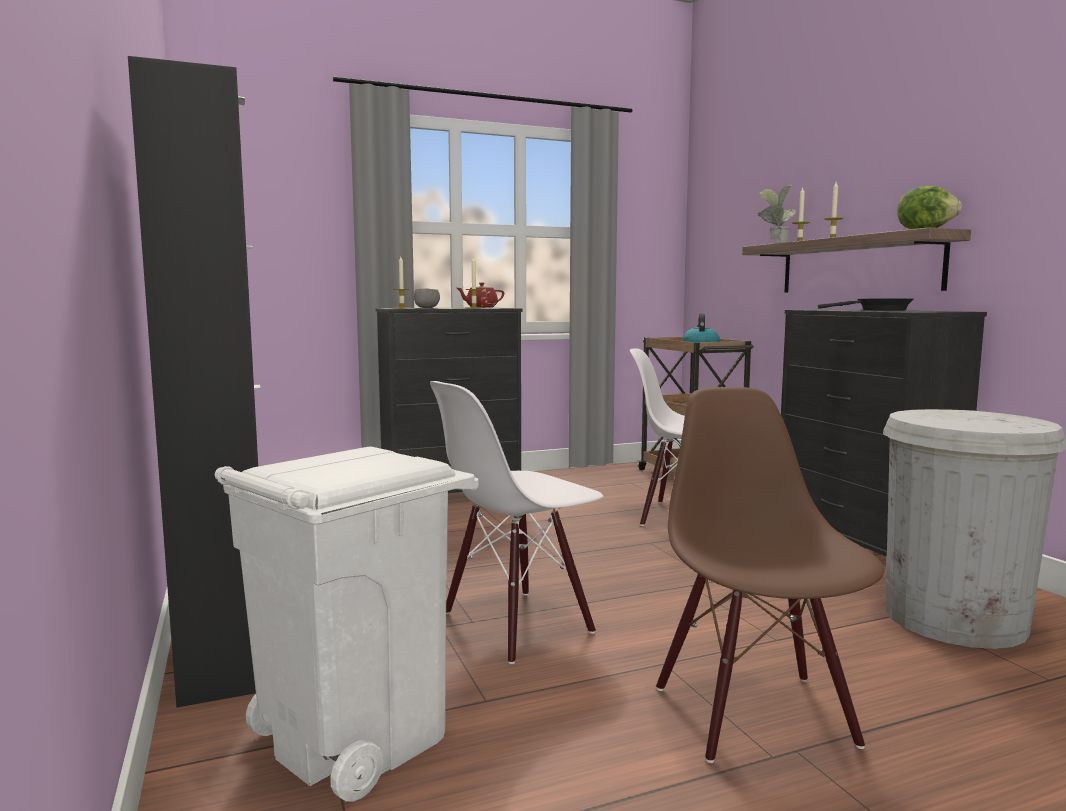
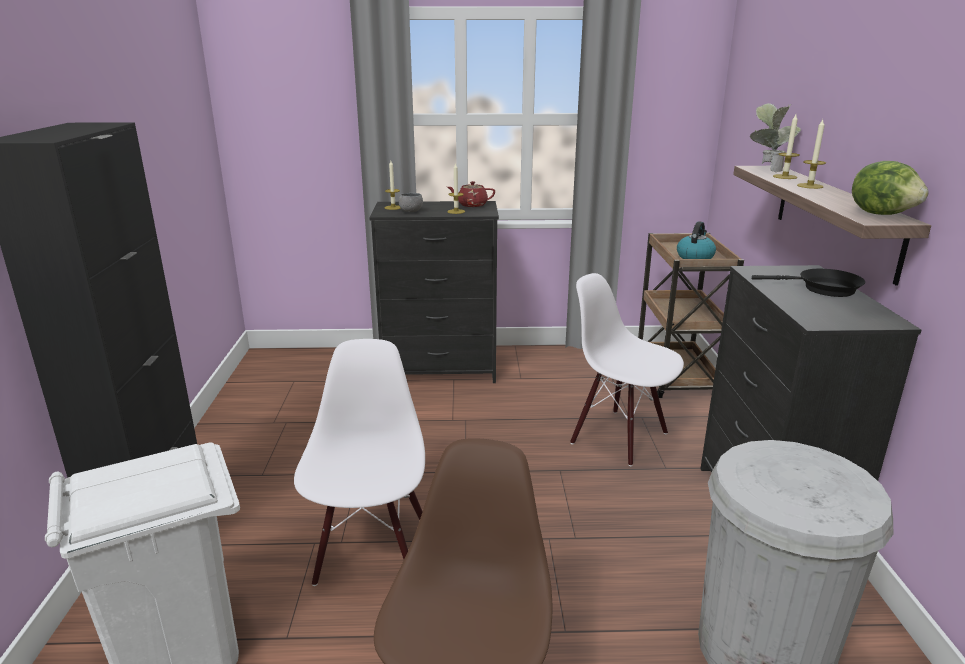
camera: 20 degrees right, 15 degrees up
(517, 624) = (371, 554): white chair -> white chair turned 105 degrees clockwise

